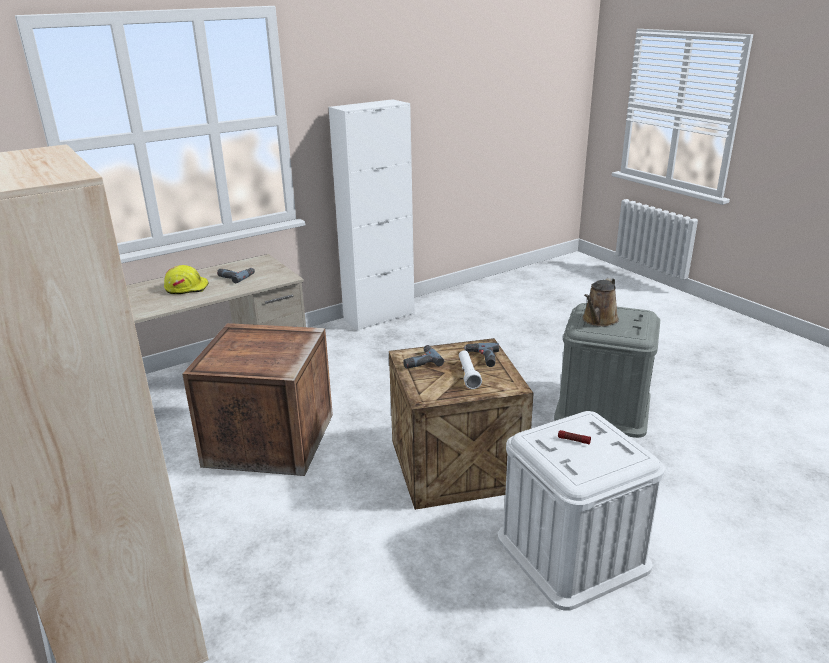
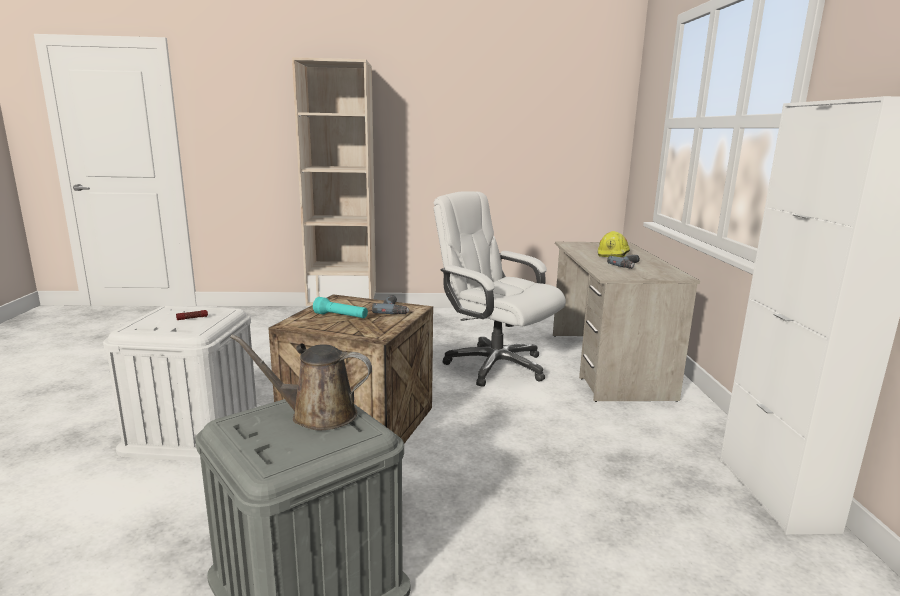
camera: 120 degrees right, 10 degrees down
(267, 440) = (495, 365): crate -> white office chair
(468, 375) = (341, 317): white flashlight -> turquoise flashlight
(482, 358) = (357, 328): power drill -> none
(598, 320) = (317, 415): brown watering can -> brown watering can turned 60 degrees counterclockwise

